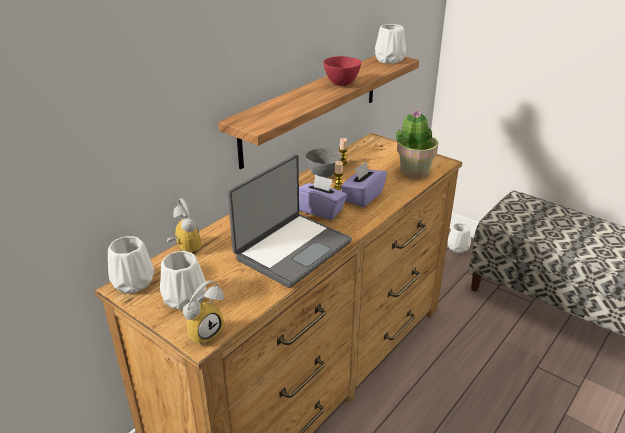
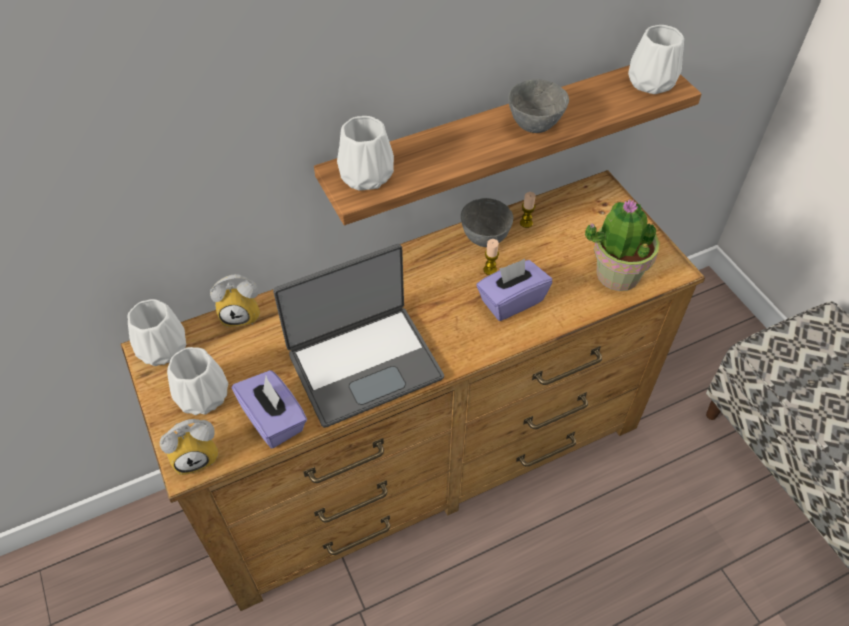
camera: 25 degrees right, 20 degrees up
(183, 249) = (242, 314): alarm clock -> alarm clock turned 90 degrees clockwise
(320, 210) = (440, 306): purple tissue box -> purple tissue box (274, 419)
(341, 83) = (533, 125): red bowl -> grey bowl
(458, 248) = (731, 338): white vase -> white vase (366, 177)

